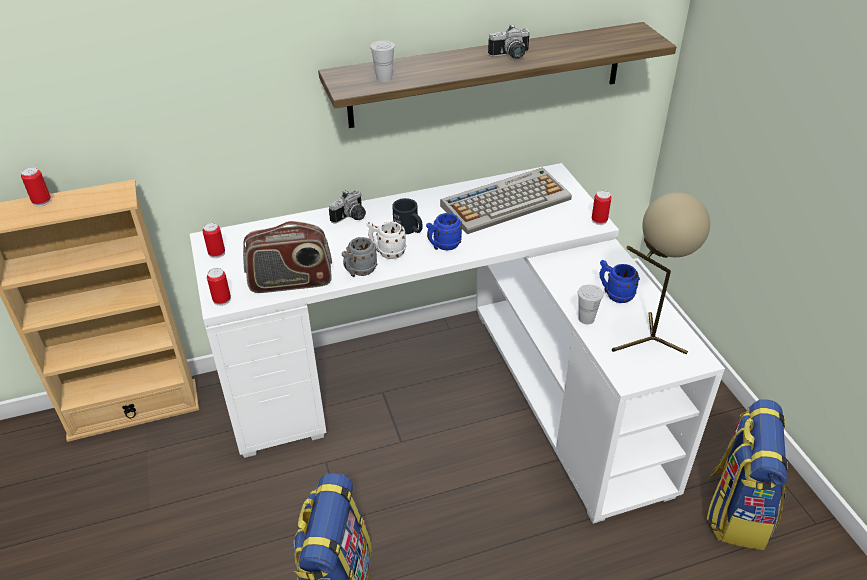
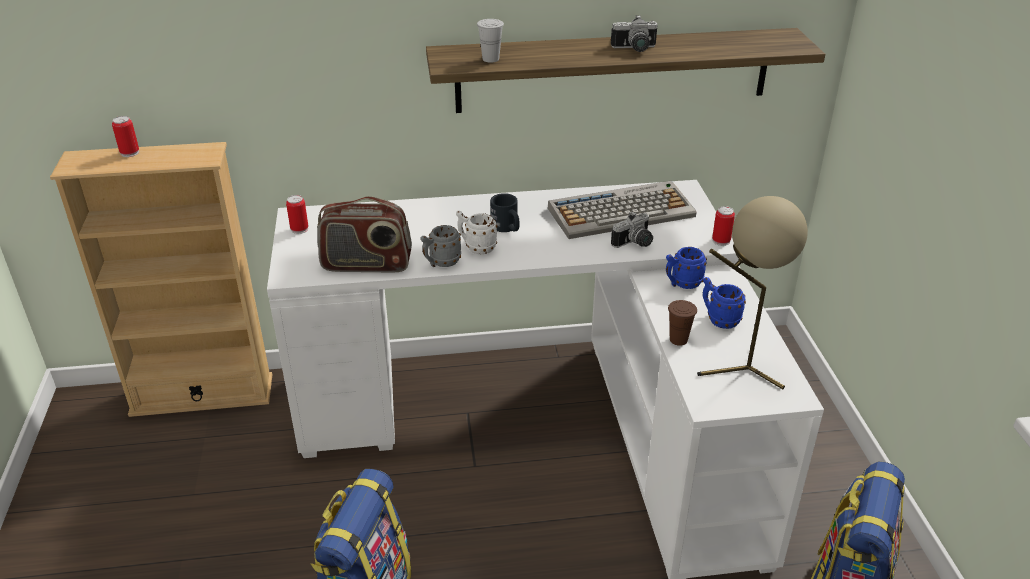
camera: 10 degrees right, 5 degrees down
(222, 300) = (291, 273): can -> none
(351, 217) = (449, 210): camera -> camera (635, 243)
(443, 246) = (538, 248): blue mug -> blue mug (682, 284)
(586, 319) = (678, 339): white cup -> brown cup

